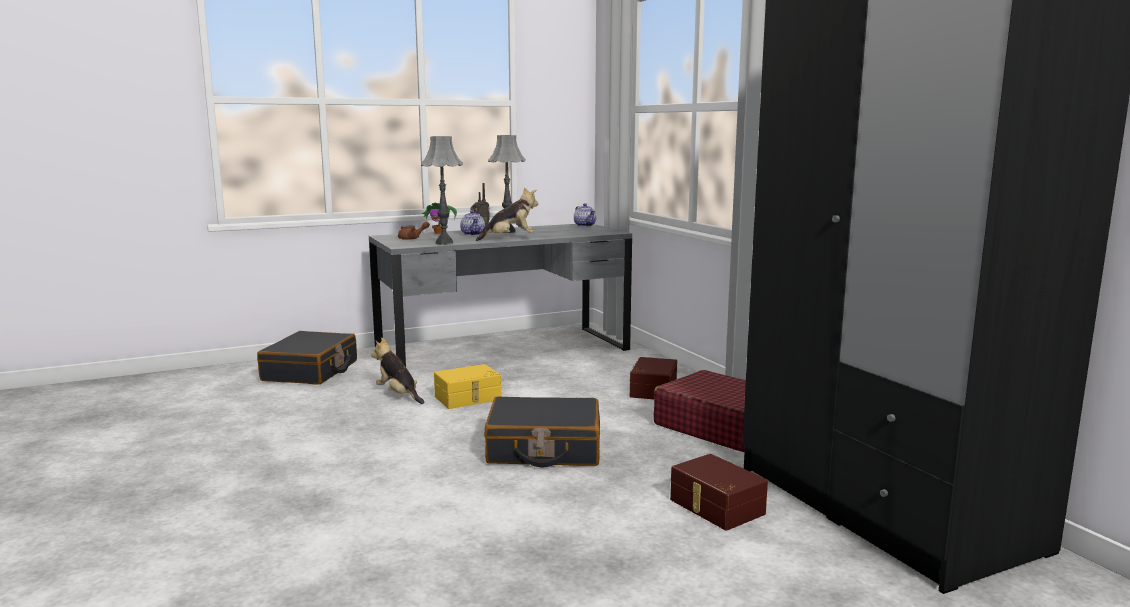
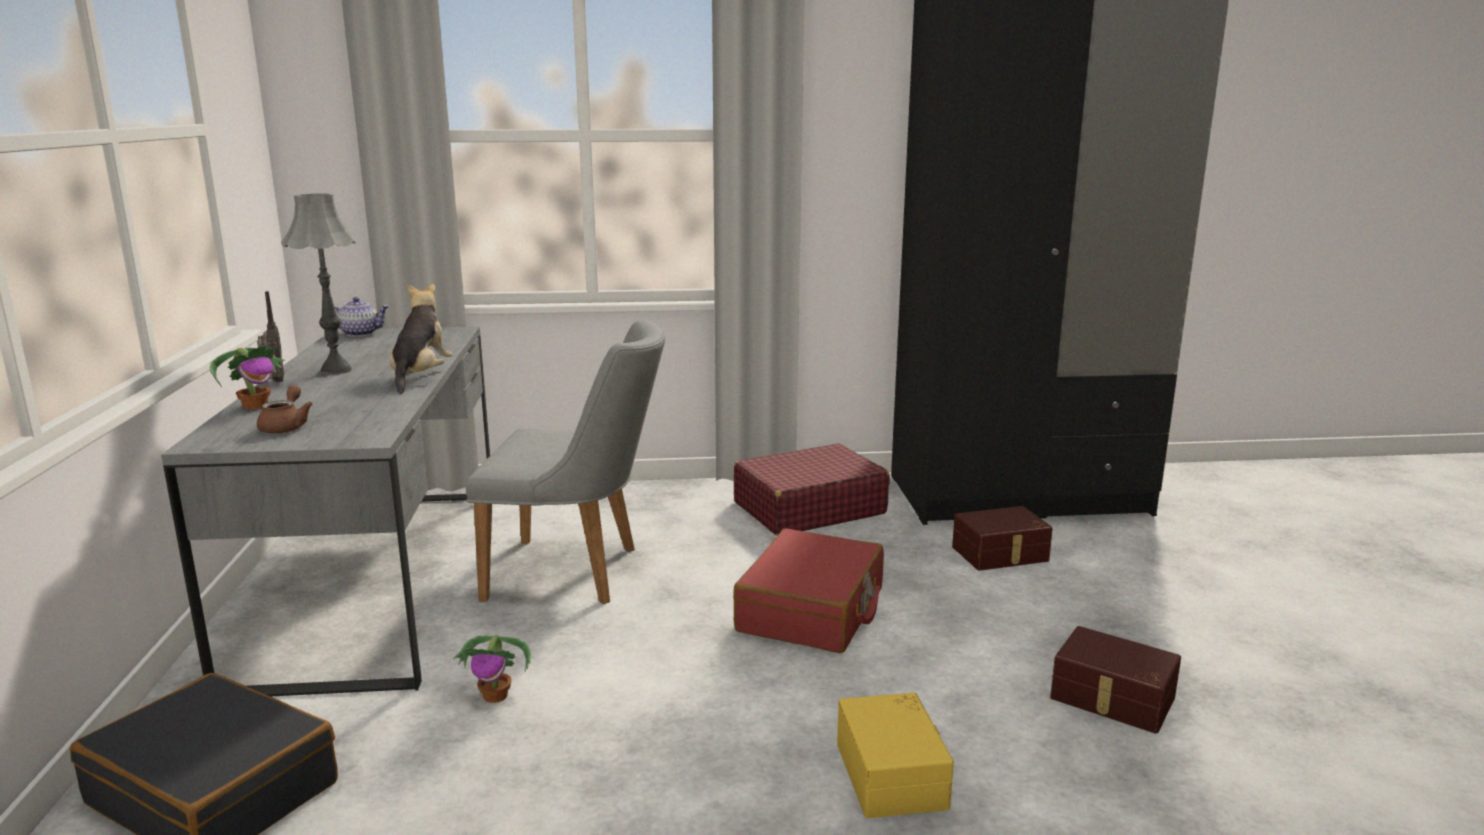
camera: 70 degrees left, 5 degrees up
(398, 395) = (496, 696): plush toy -> potted plant
(444, 243) = (390, 412): grey table lamp -> none
(468, 398) = (577, 635): yellow storage box -> yellow storage box (894, 774)
(473, 234) = (320, 389): teapot -> none
(544, 385) = (578, 572): none -> grey chair
(544, 449) = (812, 611): black suitcase -> red suitcase
(652, 390) = (663, 515): brown storage box -> brown storage box (1112, 699)

